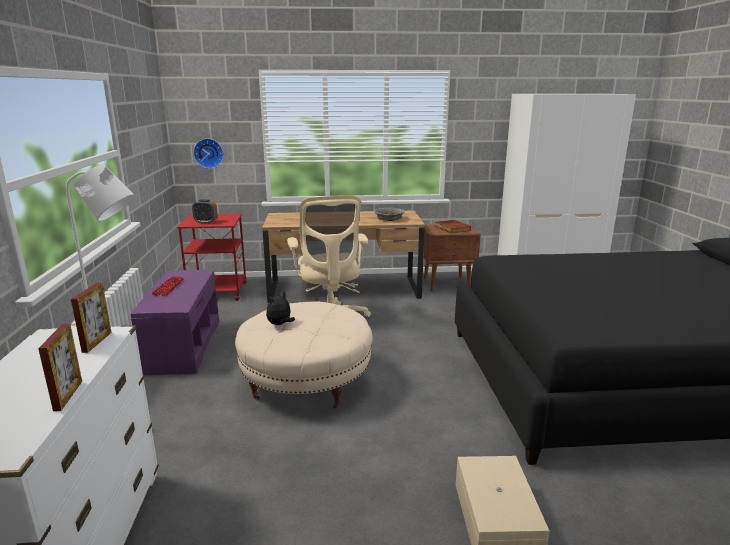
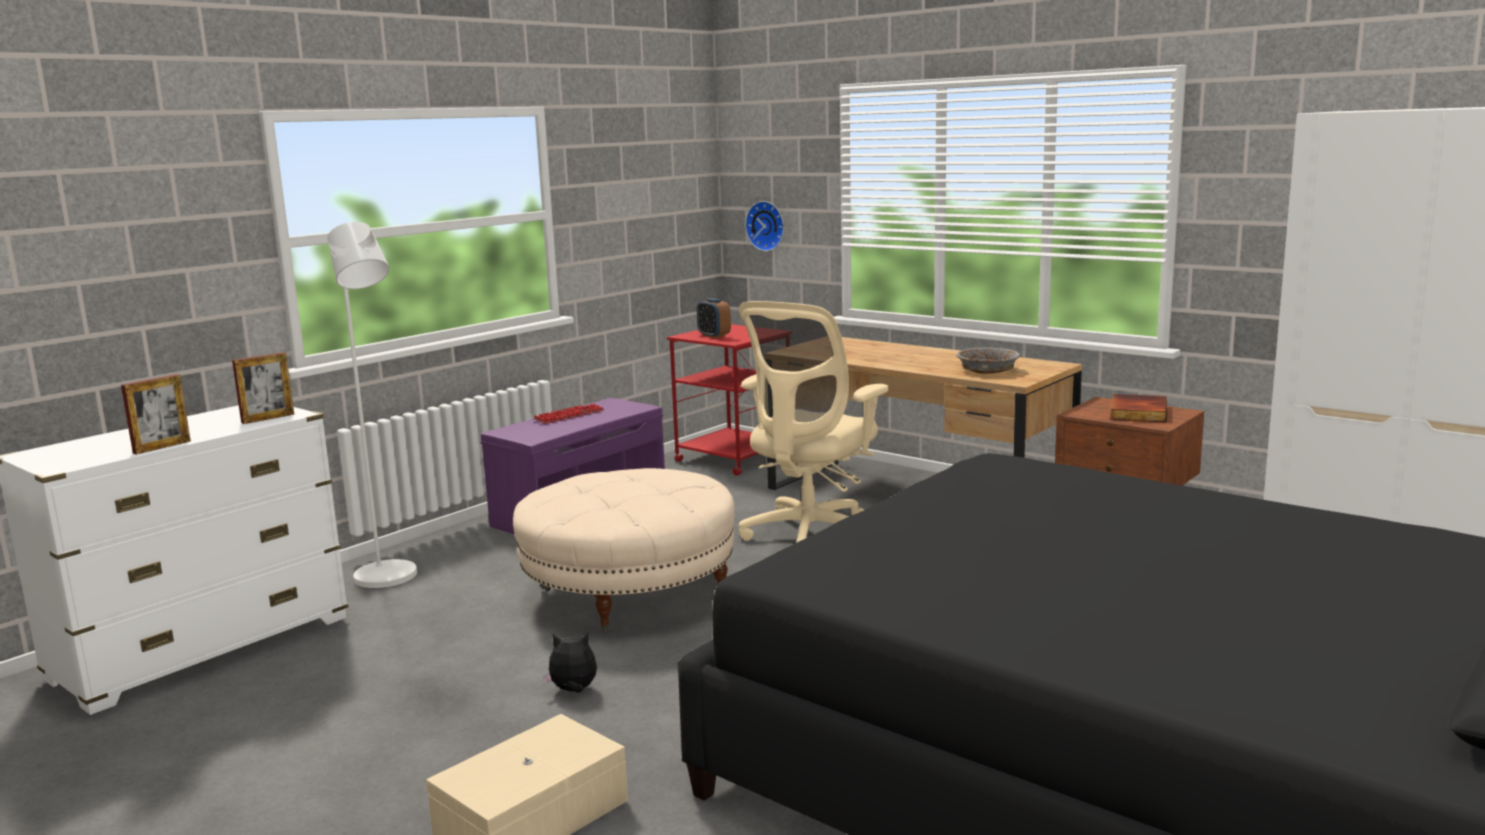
camera: 45 degrees right, 5 degrees down
(280, 324) = (590, 485): plush toy -> plush toy (573, 691)

